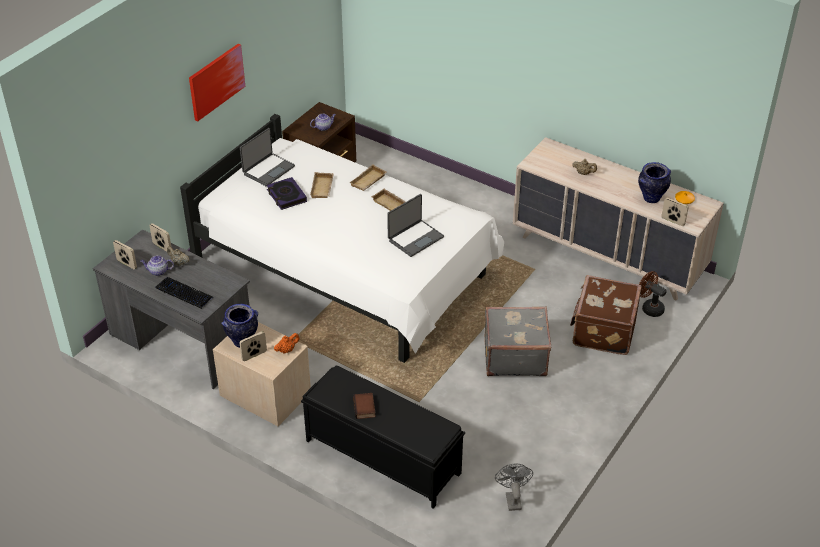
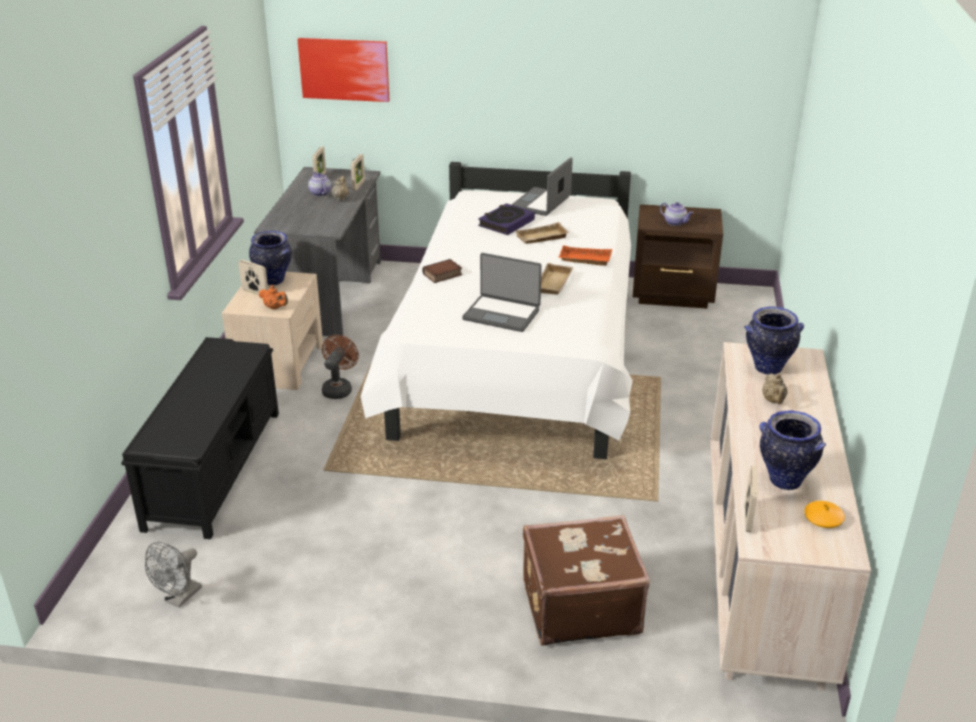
camera: 65 degrees right, 10 degrees down
(184, 293) = (295, 212): keyboard -> none
(216, 81) = (537, 67): picture -> picture (344, 69)
(268, 170) = (542, 203): laptop -> laptop turned 105 degrees clockwise
(365, 408) = (202, 380): book -> book (442, 275)
(368, 181) = (584, 260): beige tray -> orange tray
(512, 498) = (179, 598): grey fan -> grey fan turned 150 degrees clockwise
(514, 356) = (460, 528): grey suitcase -> none
(553, 162) = (767, 368): none -> vase
(649, 308) = (677, 648): brown fan -> brown fan (339, 388)

